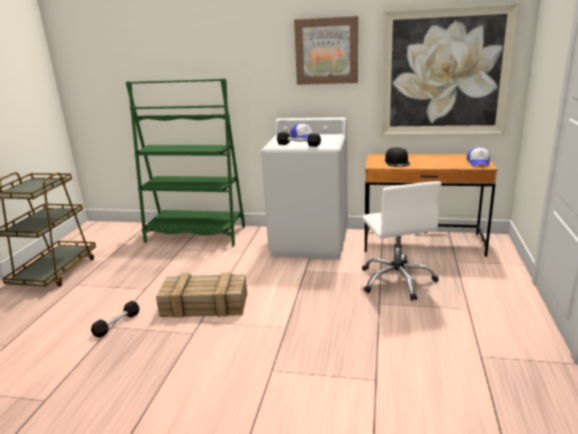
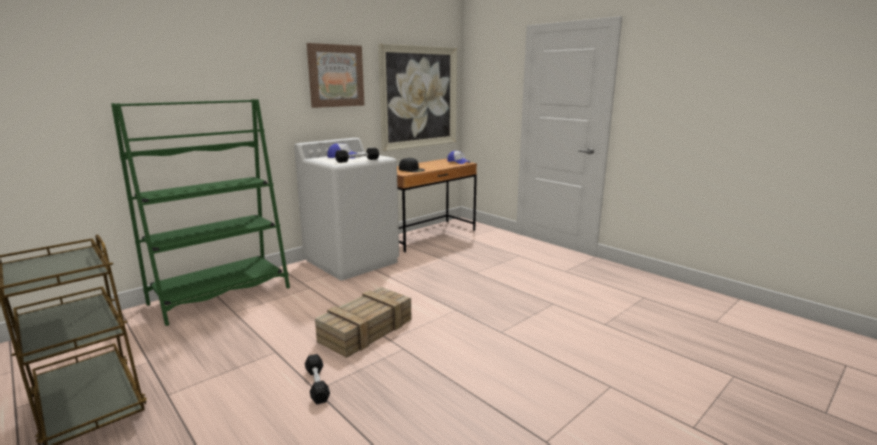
camera: 55 degrees left, 5 degrees down
(397, 280) = (458, 258): white office chair -> none

